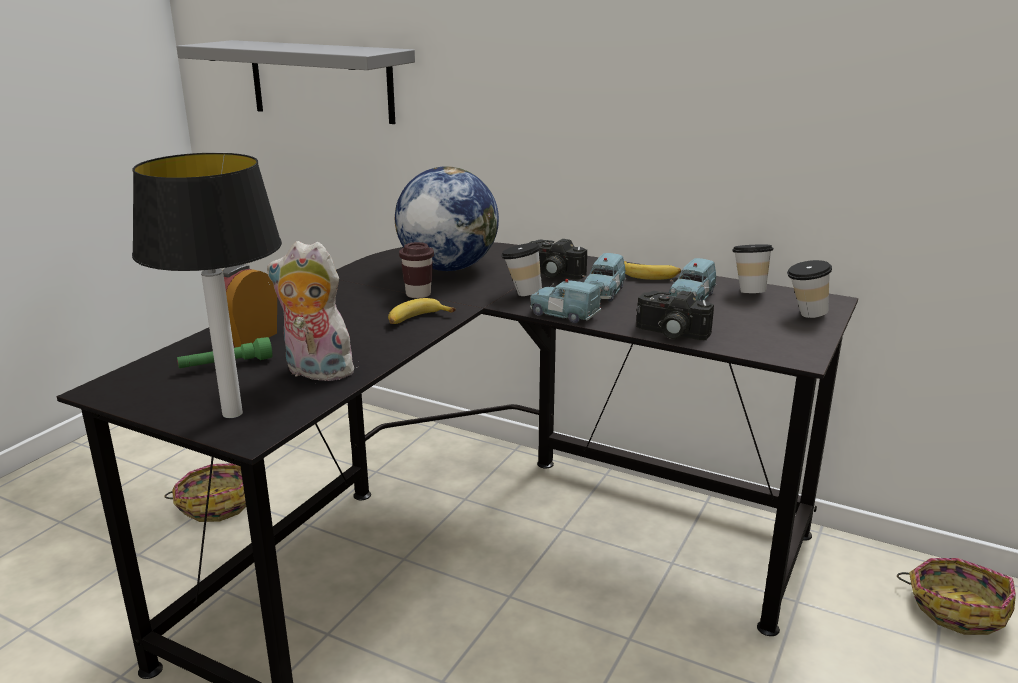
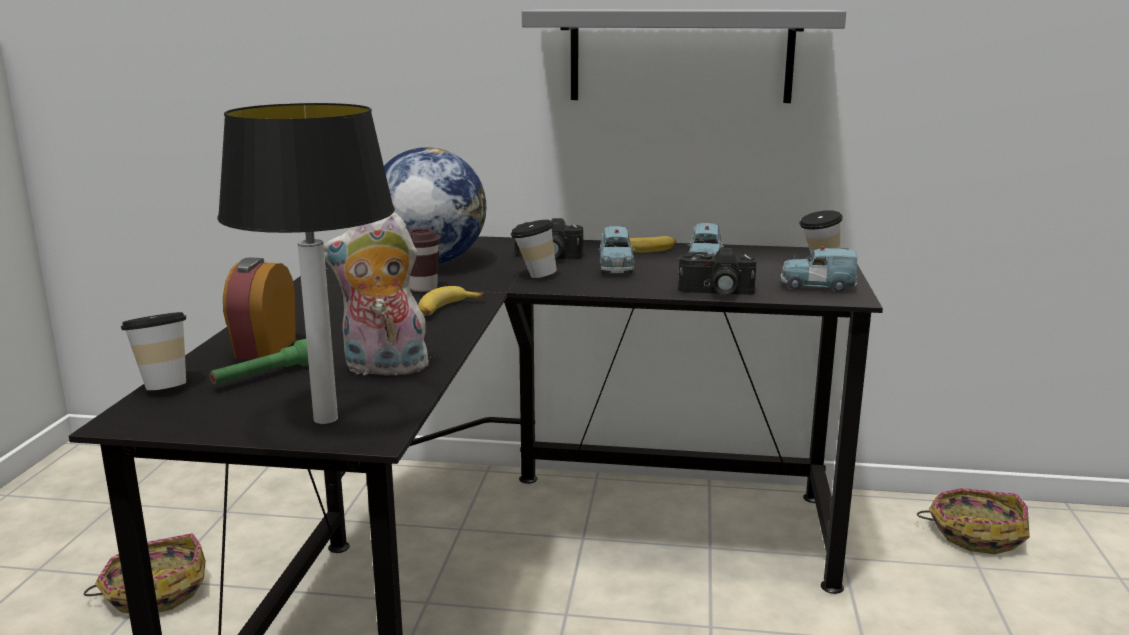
camera: 20 degrees left, 5 degrees down
(321, 81) = (218, 70): grey shelf -> grey shelf (680, 56)
(564, 315) = (597, 289): blue toy car -> blue toy car (817, 286)
(748, 291) = (749, 252): cup -> cup (163, 385)

